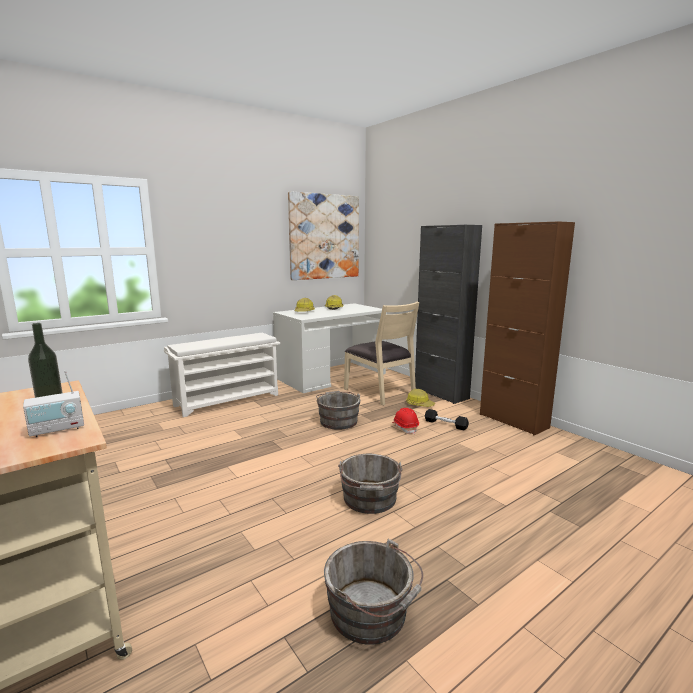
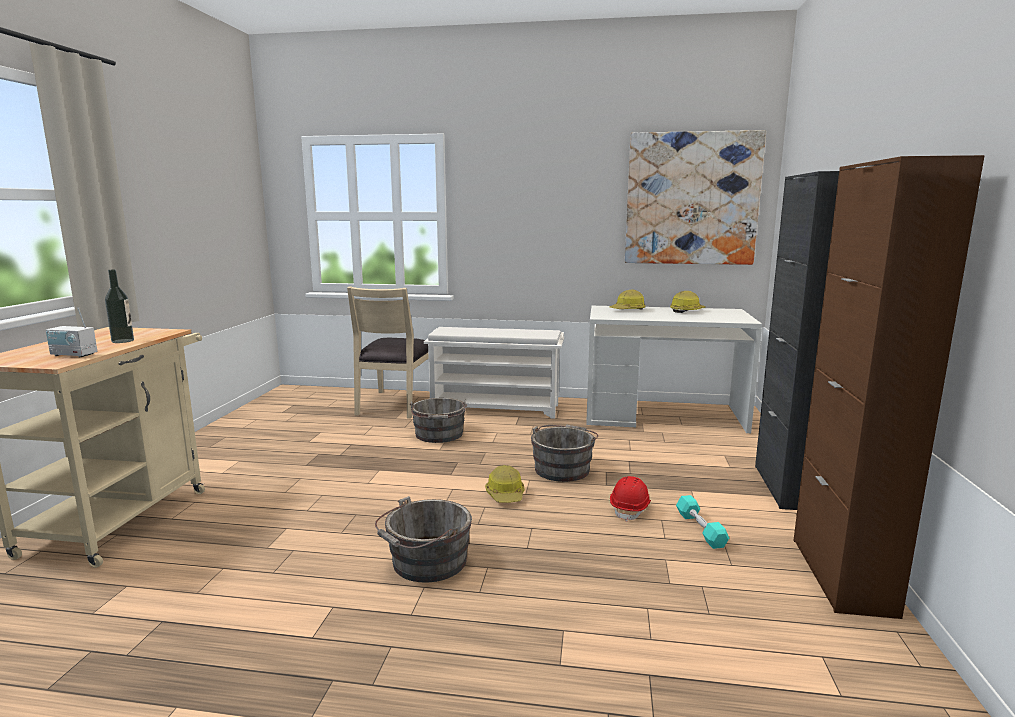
camera: 45 degrees right, 0 degrees up
(372, 613) = (229, 654): grey bucket -> grey bucket (439, 435)
(380, 392) = (690, 454): beige chair -> beige chair (396, 404)
(419, 404) = (717, 489): hard hat -> hard hat (506, 495)
(445, 424) = (700, 529): black dumbbell -> turquoise dumbbell

